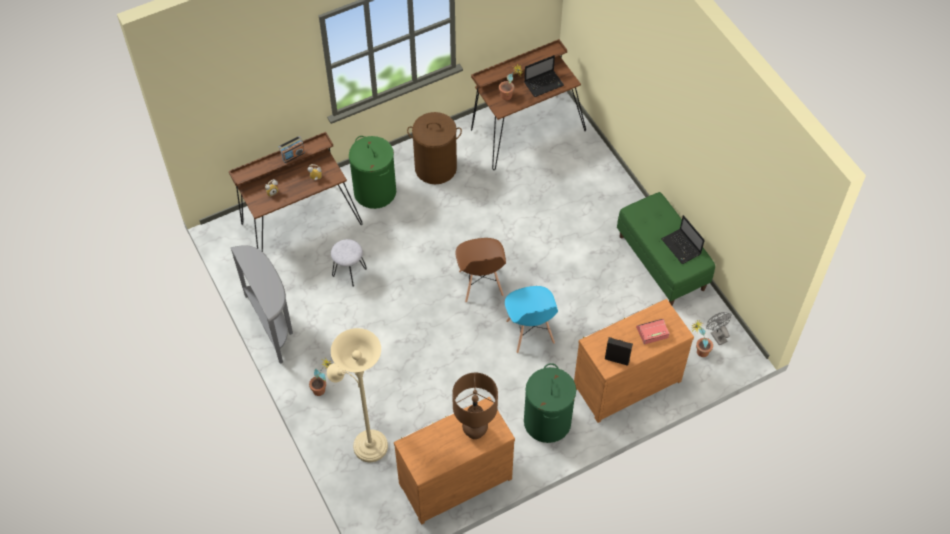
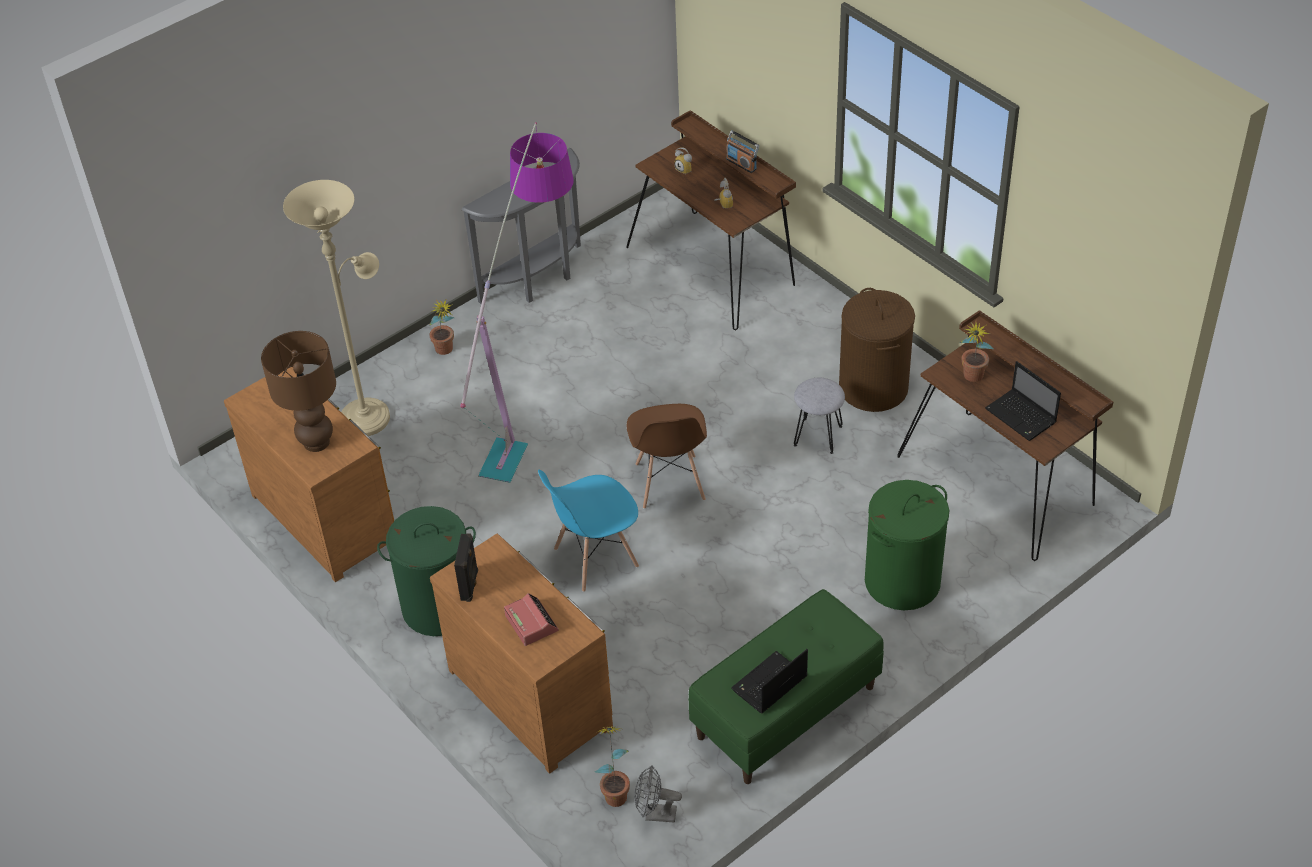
camera: 80 degrees right, 10 degrees down
(349, 272) = (646, 335): grey stool -> grey stool (817, 435)
(375, 192) = (800, 331): green laundry basket -> green laundry basket (902, 582)
(380, 343) = (534, 393): none -> floor lamp
(480, 284) = (669, 482): brown chair -> brown chair turned 75 degrees counterclockwise
(716, 335) = (655, 814): grey fan -> grey fan turned 135 degrees counterclockwise

